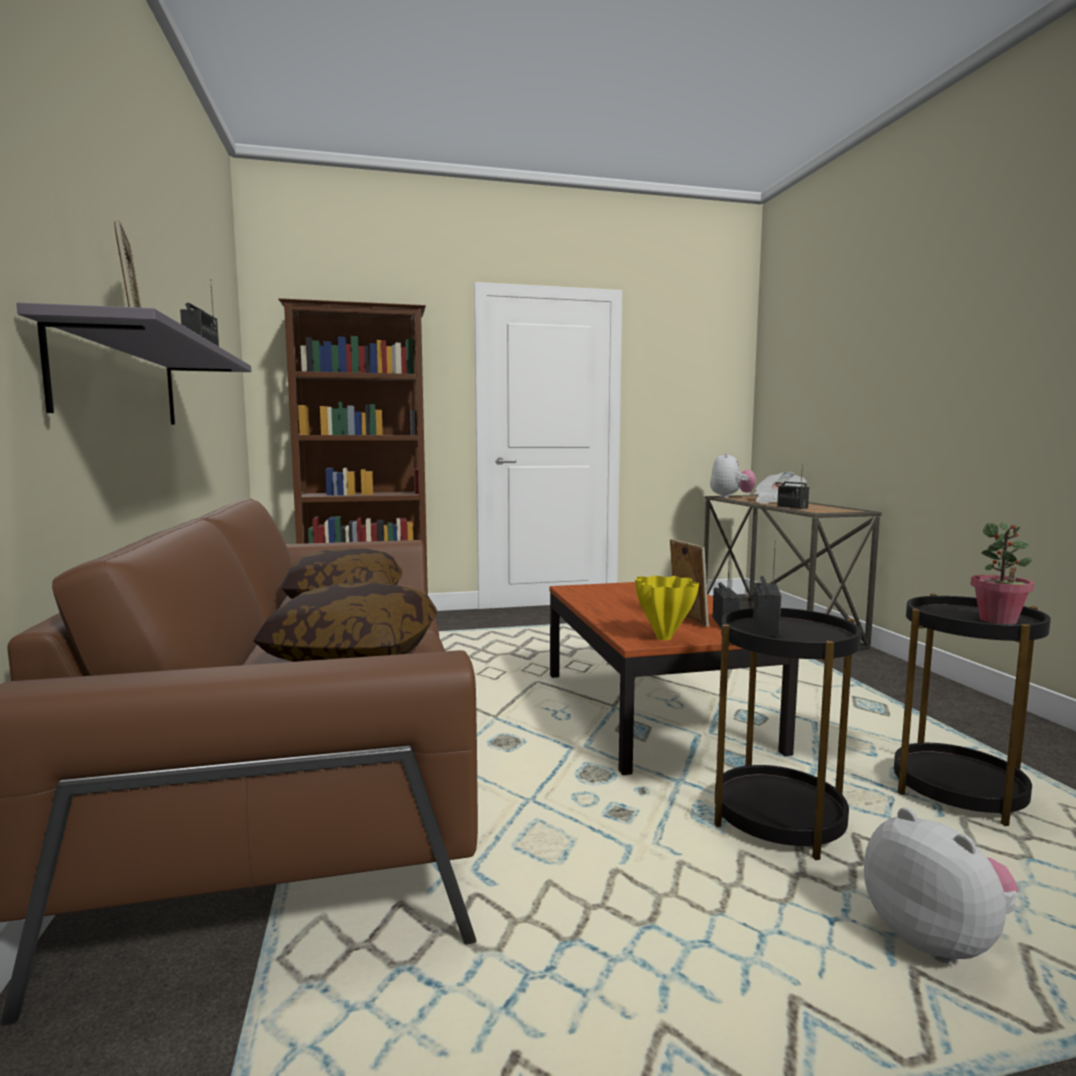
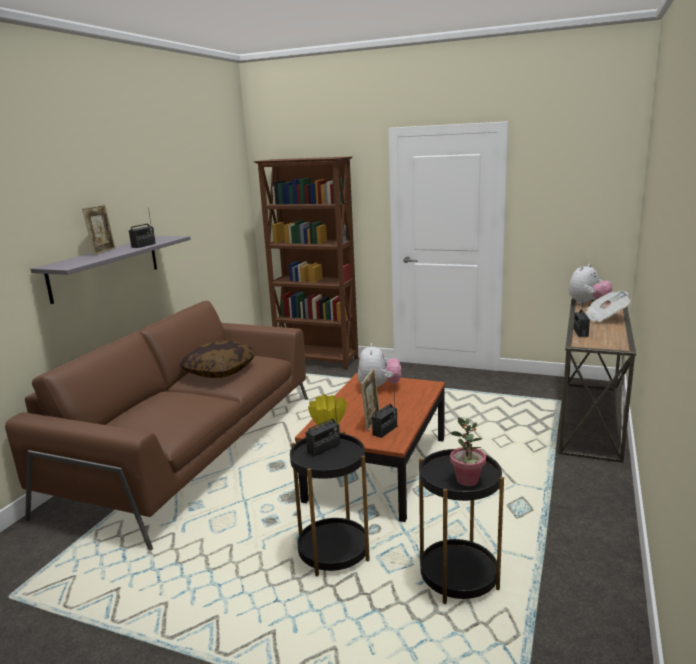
camera: 35 degrees right, 10 degrees up
(354, 654) = (165, 413): pillow -> none
(935, 940) = (305, 627): plush toy -> plush toy (379, 387)

